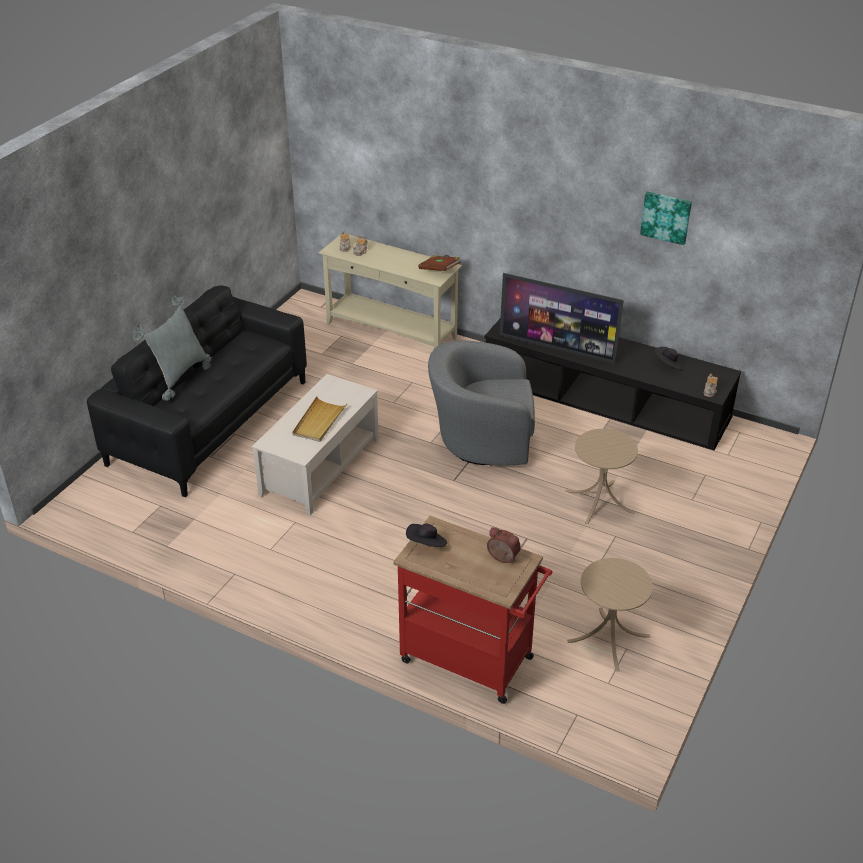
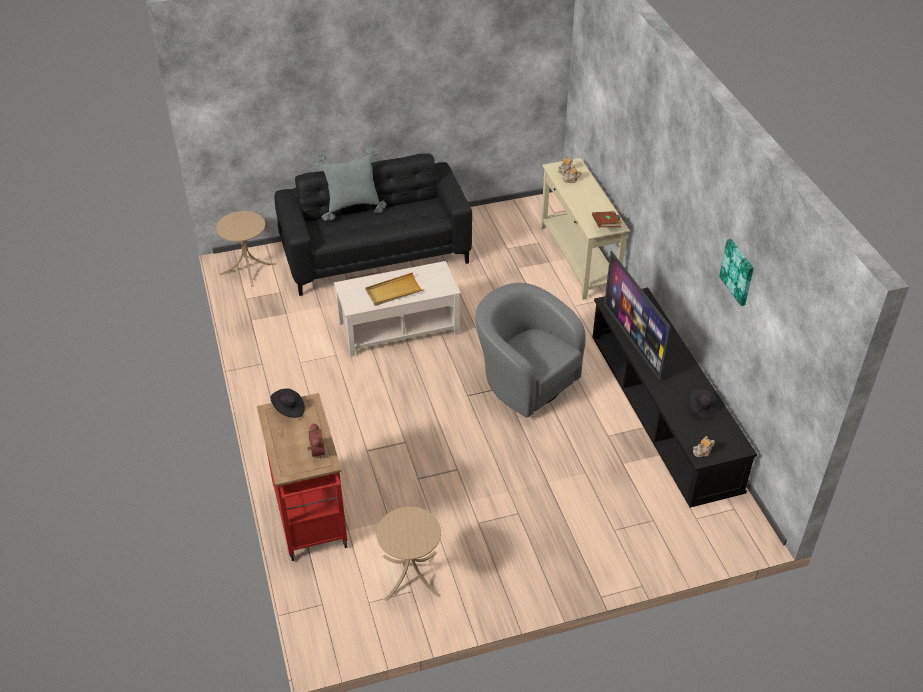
camera: 45 degrees right, 5 degrees up
(599, 501) = (543, 481): beige side table -> beige side table (248, 268)

